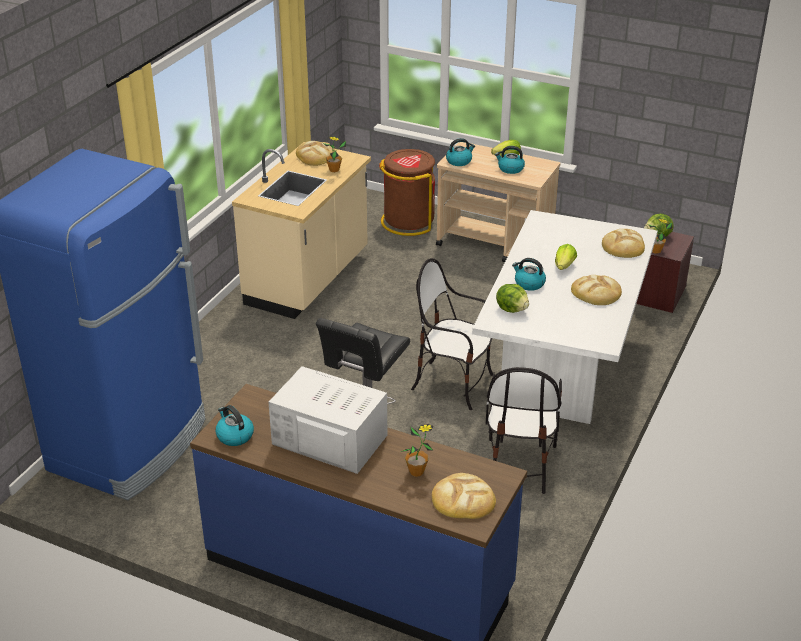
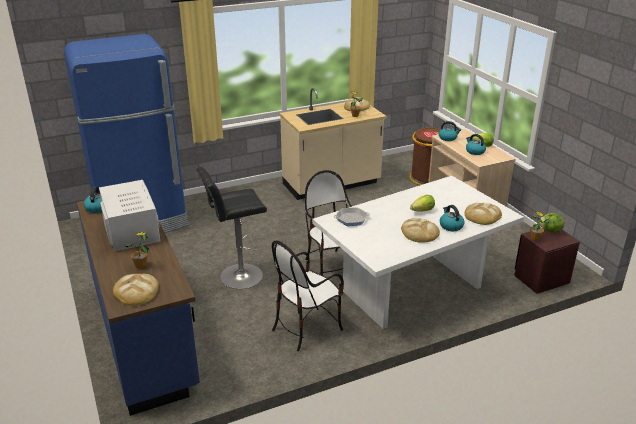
camera: 40 degrees right, 5 degrees down
(512, 309) = (351, 219): lettuce -> frying pan
(529, 283) = (384, 211): kettle -> kettle (450, 226)

